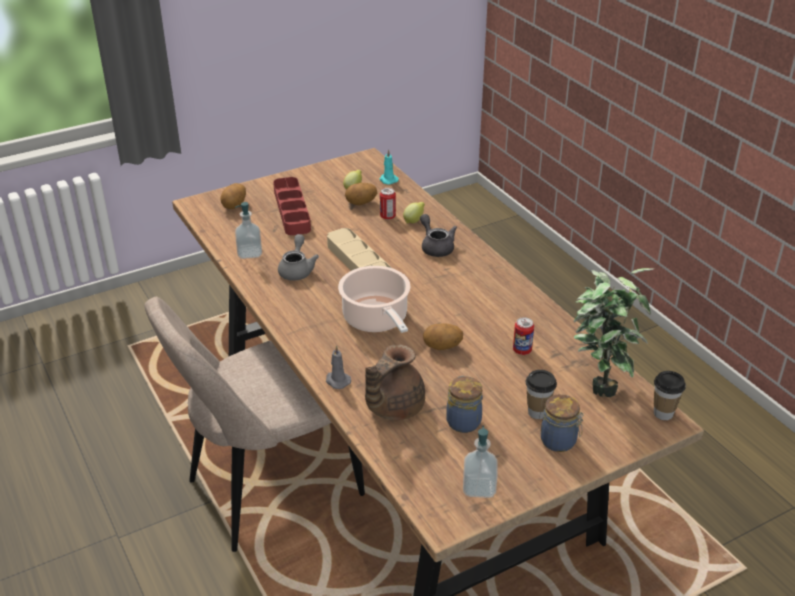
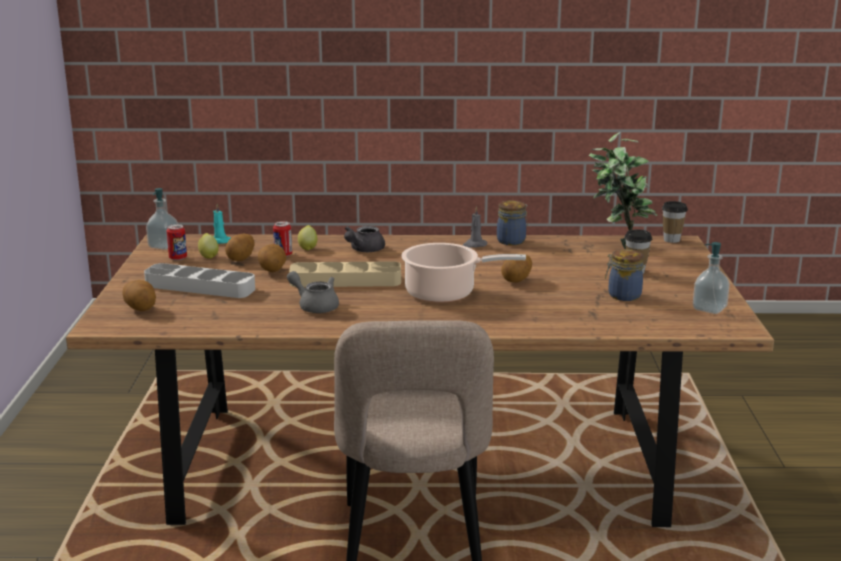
camera: 60 degrees left, 15 degrees down
(249, 253) = (249, 319): soap dispenser -> soap dispenser (163, 246)
(292, 210) = (200, 287): red tray -> grey tray
(337, 381) = (519, 326): grey candle -> grey candle (474, 245)
(350, 225) = (272, 270): none -> potato
(392, 407) = (580, 314): brown teapot -> none
(436, 247) = (363, 250): grey teapot -> grey teapot turned 60 degrees counterclockwise
(522, 350) = (552, 258): can -> can (178, 258)
(559, 441) = (676, 273): jar -> jar (512, 241)

